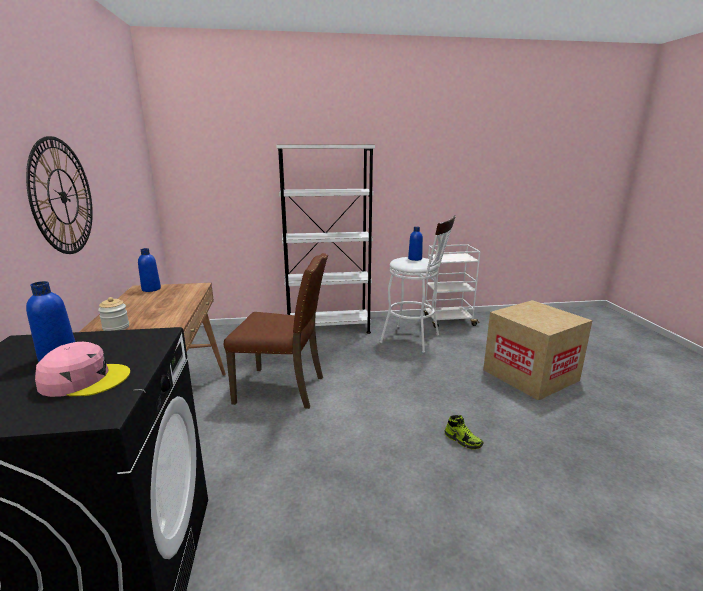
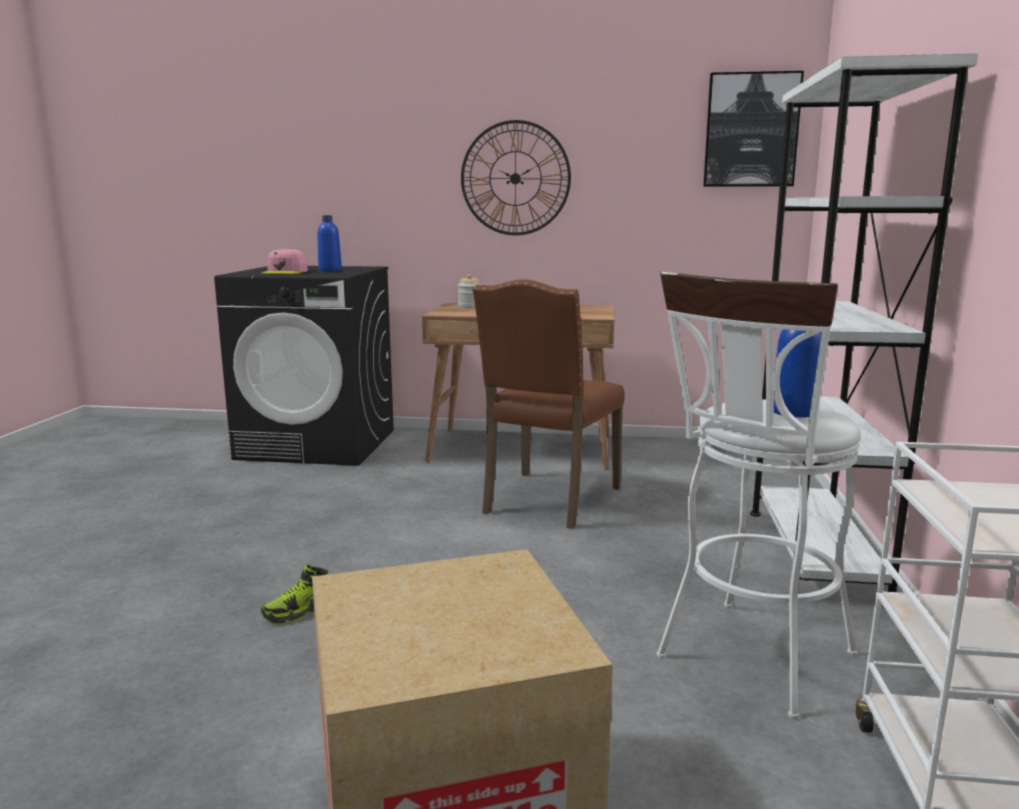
camera: 105 degrees right, 5 degrees down
(136, 149) = (751, 130): none -> picture
(151, 289) = (592, 308): blue bottle -> none

